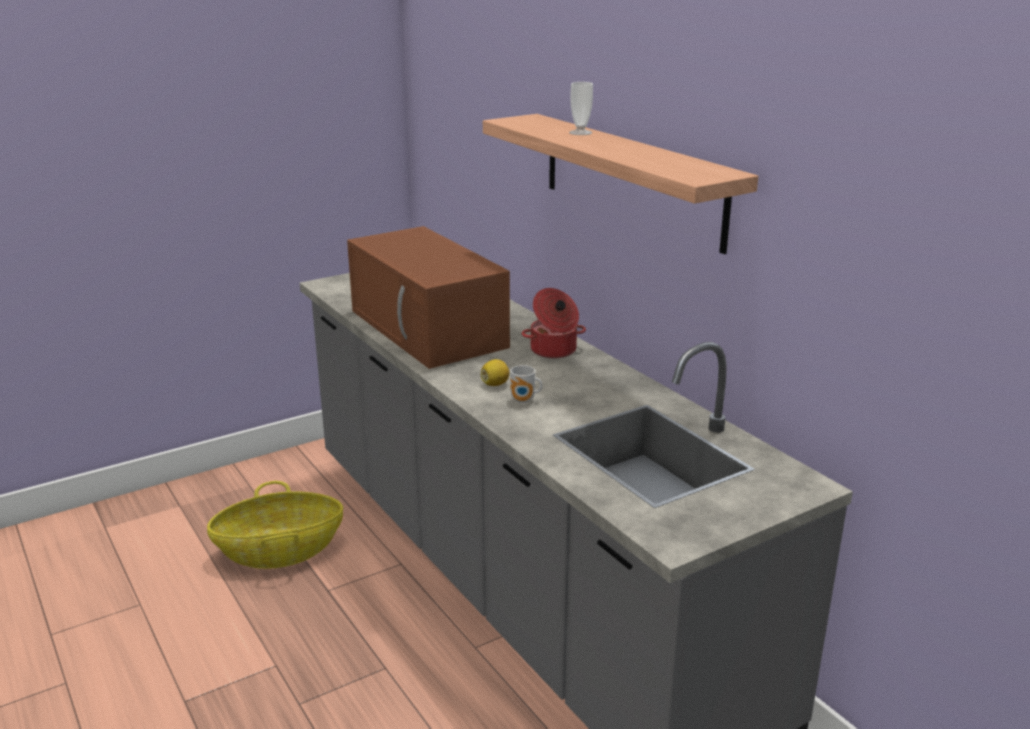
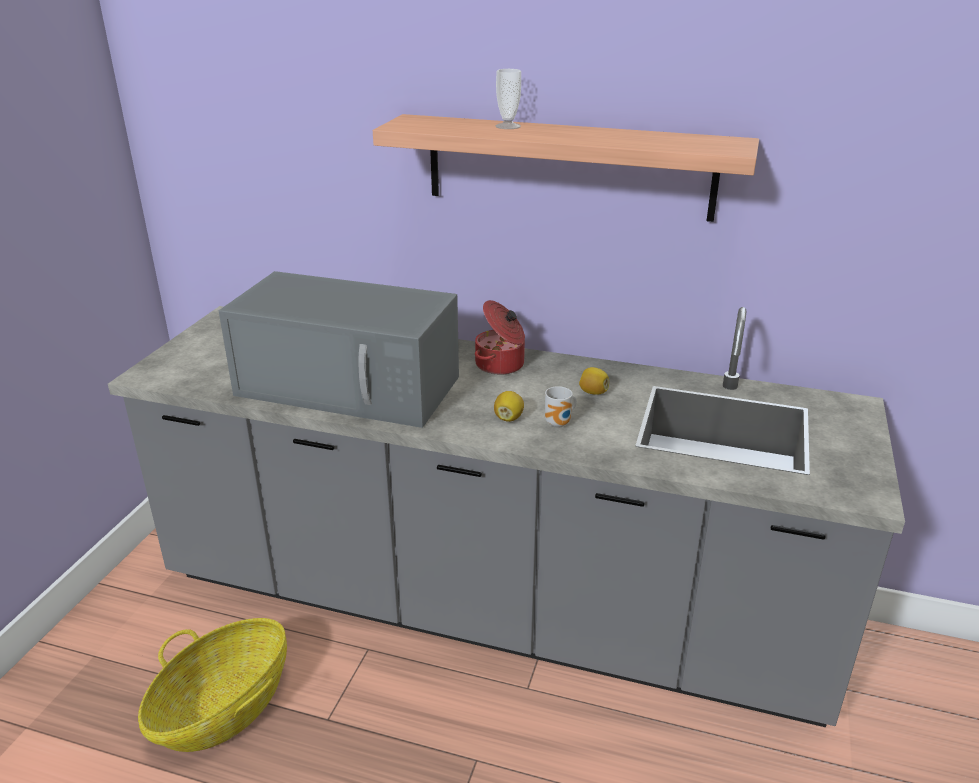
camera: 40 degrees left, 5 degrees up
(429, 329) = (351, 386): brown microwave -> grey microwave
(589, 391) = (593, 392): none -> lemon

